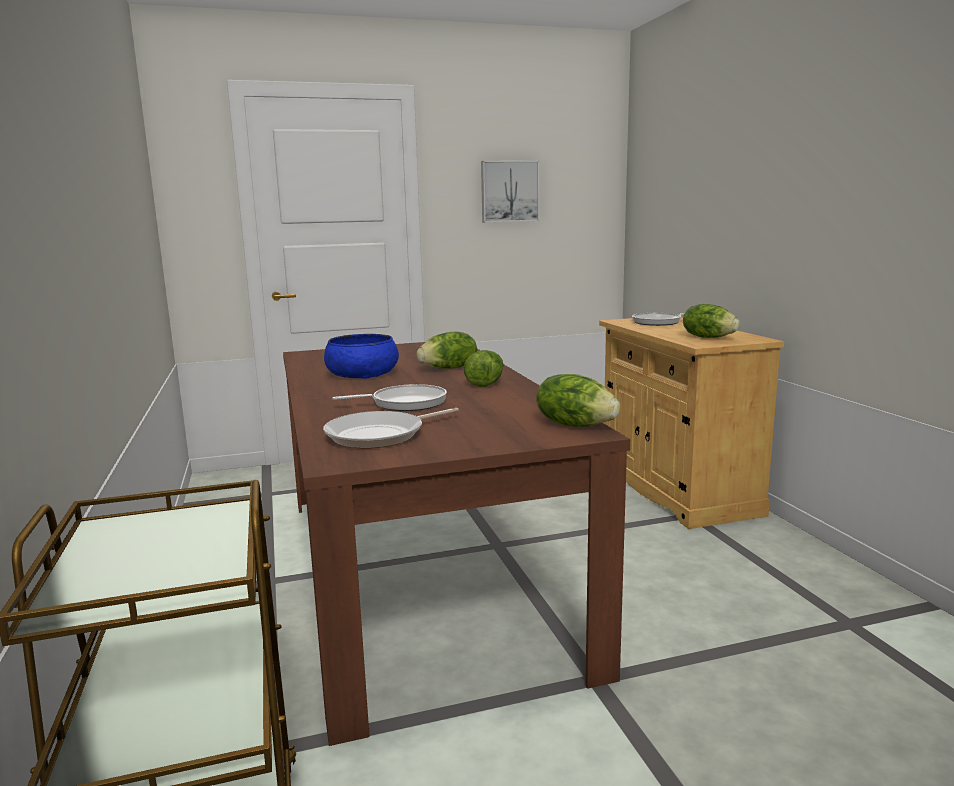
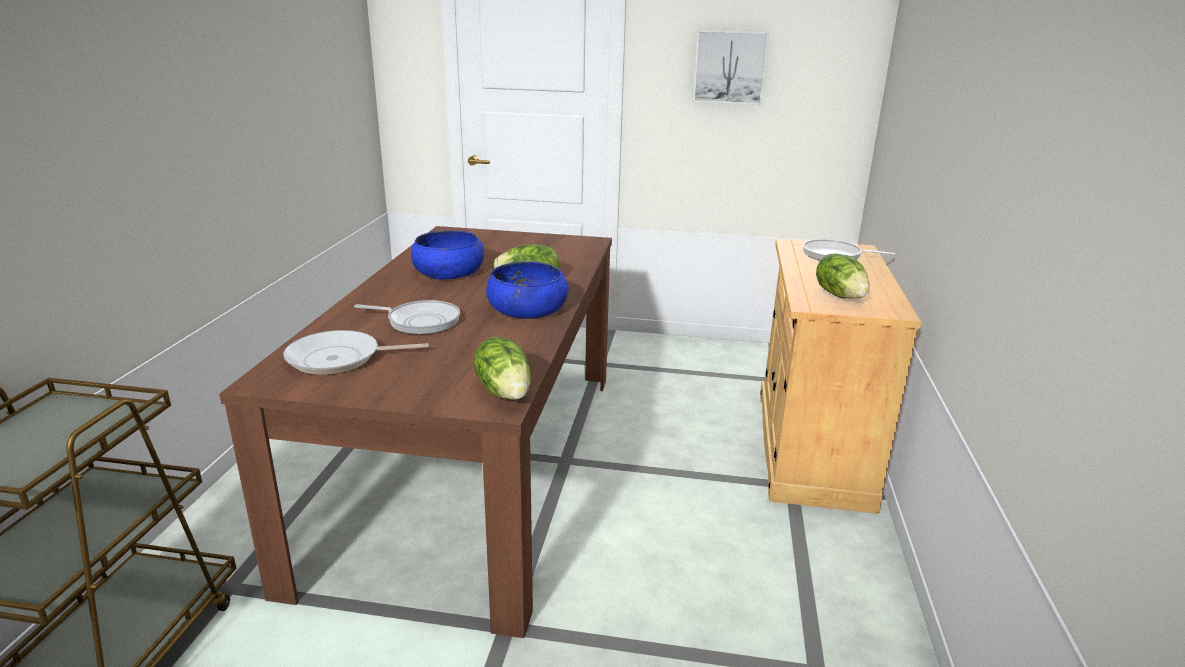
camera: 25 degrees right, 10 degrees up
(485, 382) = (527, 309): lettuce -> blue bowl

